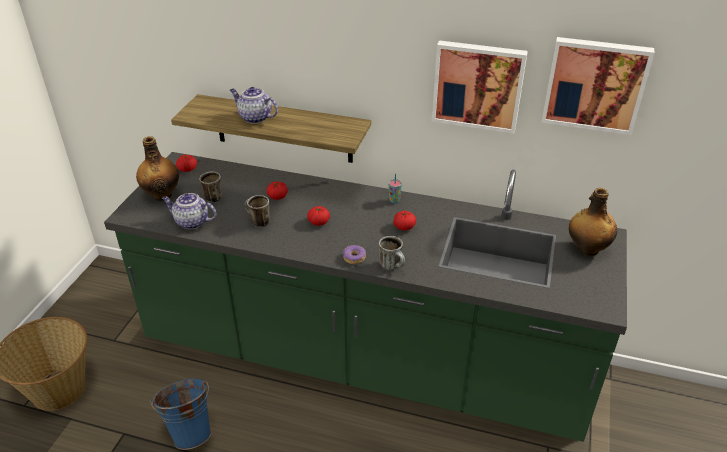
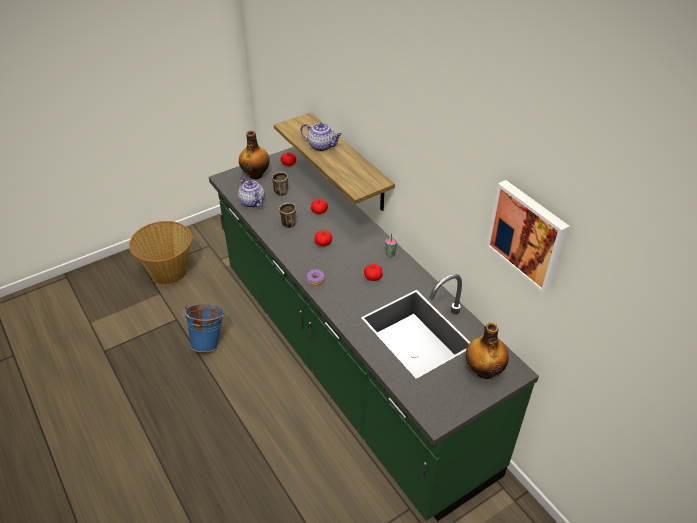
camera: 40 degrees right, 5 degrees up
(254, 117) = (322, 146): teapot -> teapot turned 135 degrees clockwise
(393, 266) = (331, 300): mug -> none
(478, 85) = (456, 192): picture -> none

